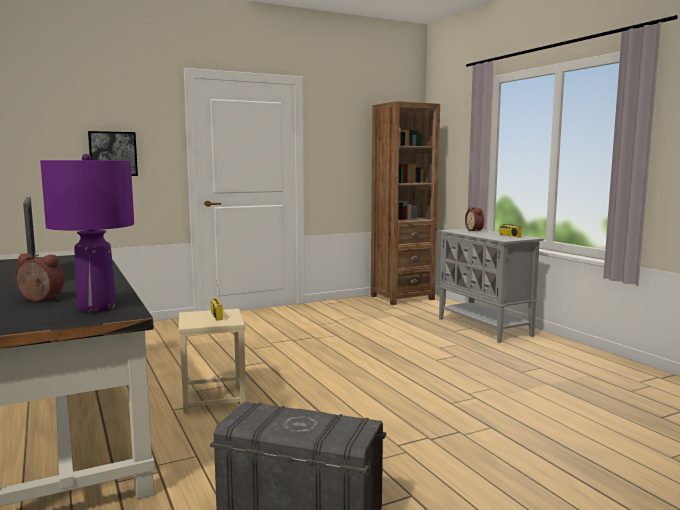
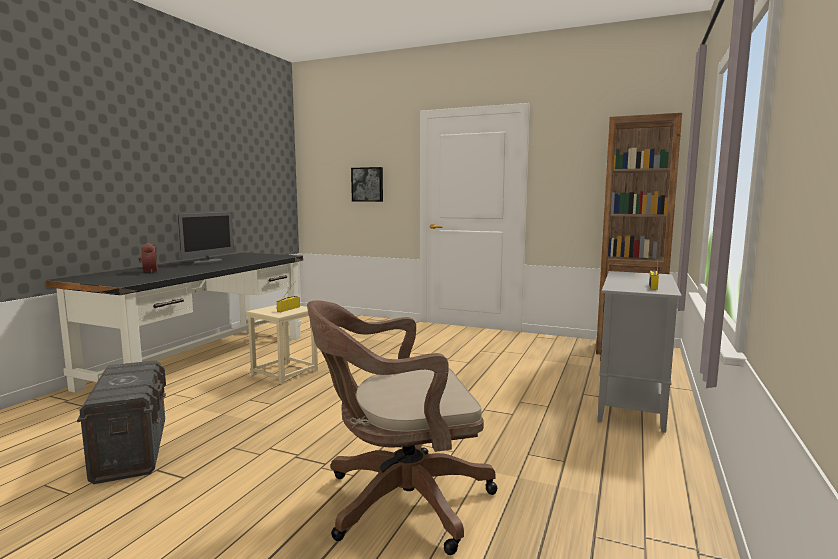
camera: 50 degrees right, 0 degrees up
(97, 308) = (135, 279): purple table lamp -> none
(475, 230) = (648, 276): alarm clock -> none
(547, 424) = (398, 501): none -> brown office chair

